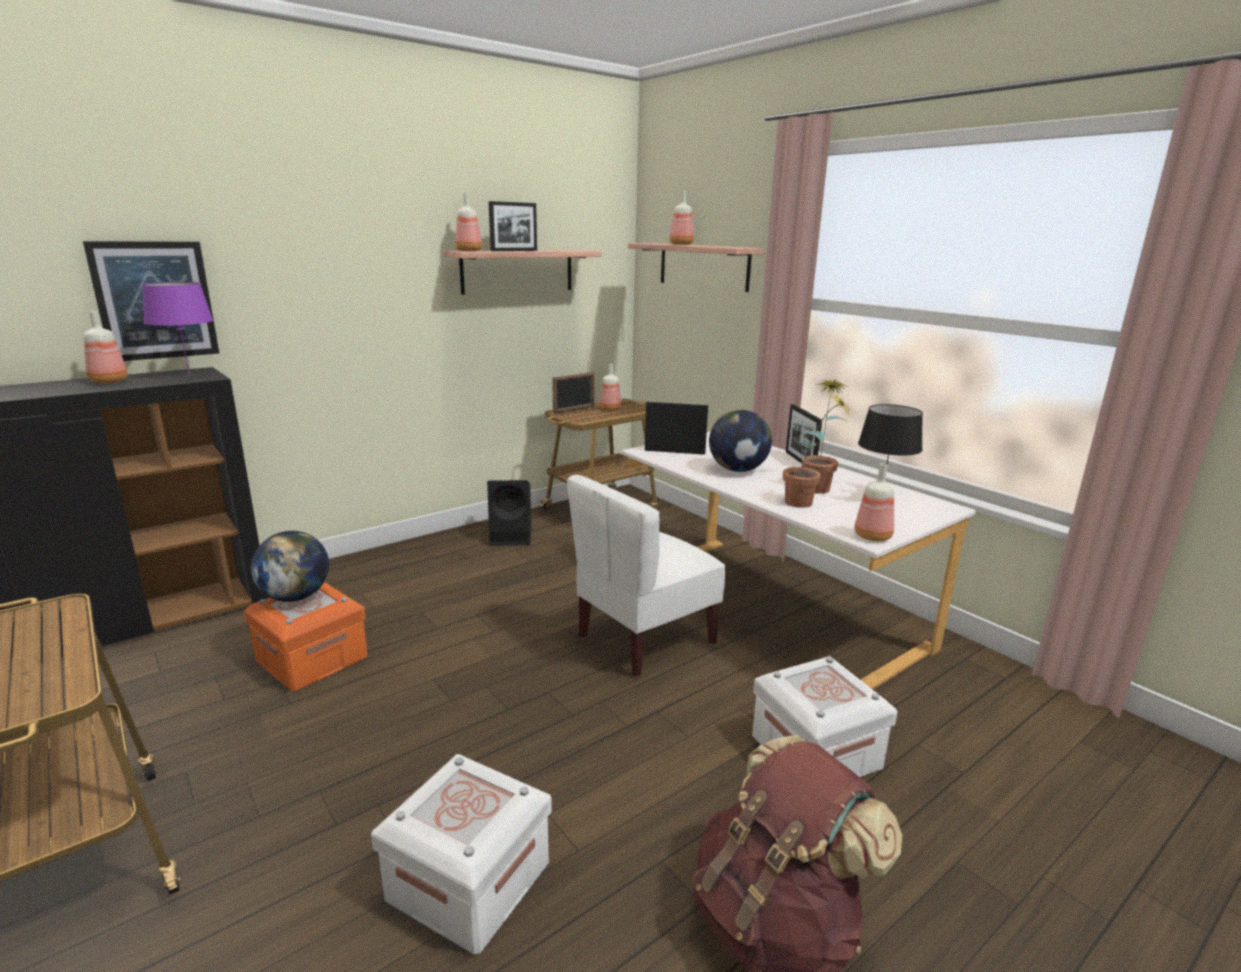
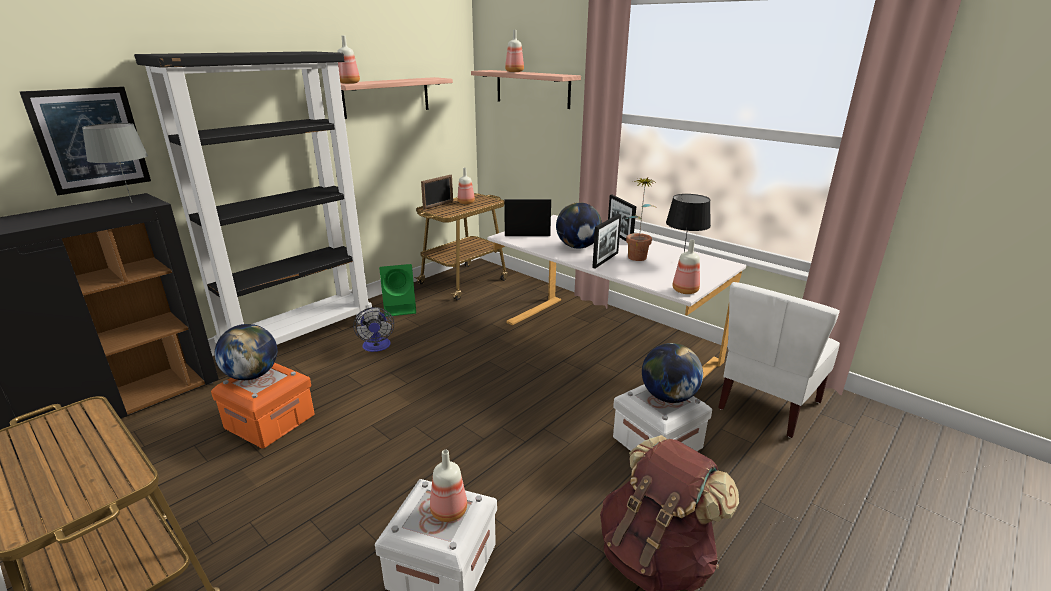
camera: 10 degrees left, 5 degrees up
(108, 381) = (61, 213): bottle -> bottle (448, 512)
(189, 375) = (131, 202): purple table lamp -> grey table lamp
(381, 561) = (301, 337): none -> black bookcase
(468, 582) = (377, 347): none -> fan
(512, 537) = (401, 308): black speaker -> green speaker
(514, 251) = (385, 81): picture frame -> picture frame (605, 260)
(644, 640) = (521, 377): white chair -> white chair (767, 405)
(807, 504) = (634, 270): potted plant -> none
(832, 686) = (668, 397): none -> globe

